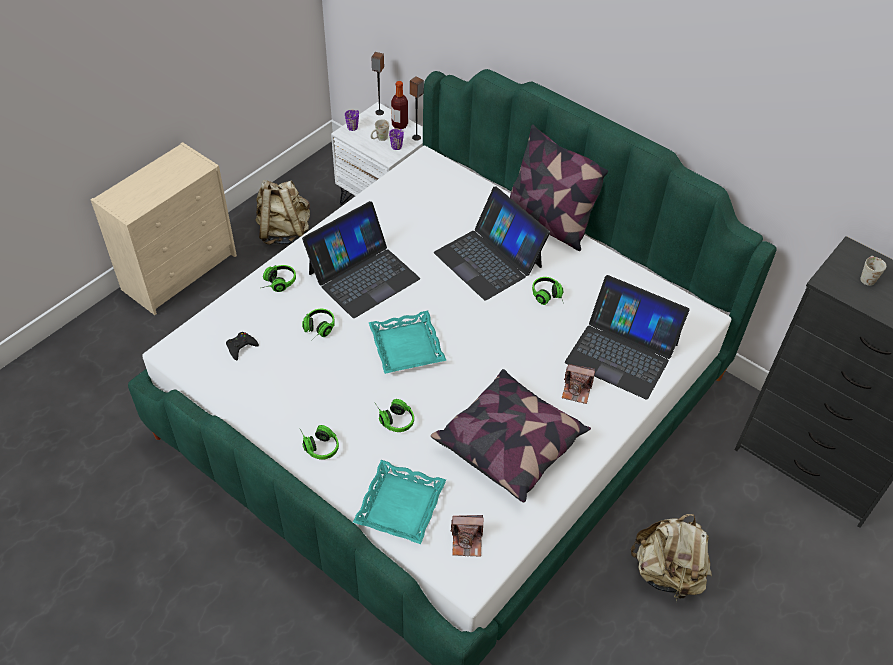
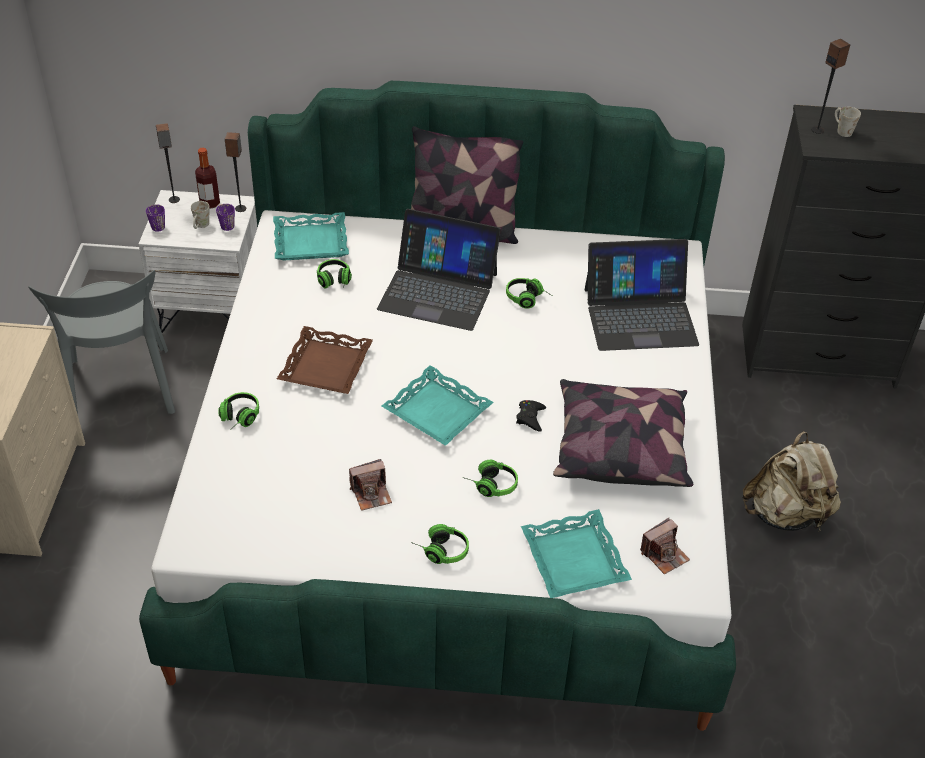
camera: 35 degrees left, 5 degrees down
(241, 347) = (262, 501): black game controller -> black game controller (530, 418)
(284, 232) = (121, 392): beige backpack -> grey chair
(317, 330) = (329, 442): headphones -> headphones (334, 282)
(363, 275) = (325, 366): laptop -> brown tray
(433, 183) = (310, 243): none -> turquoise tray
(577, 390) = (632, 369): camera -> camera (371, 493)
(844, 267) = (817, 130): none -> speaker

